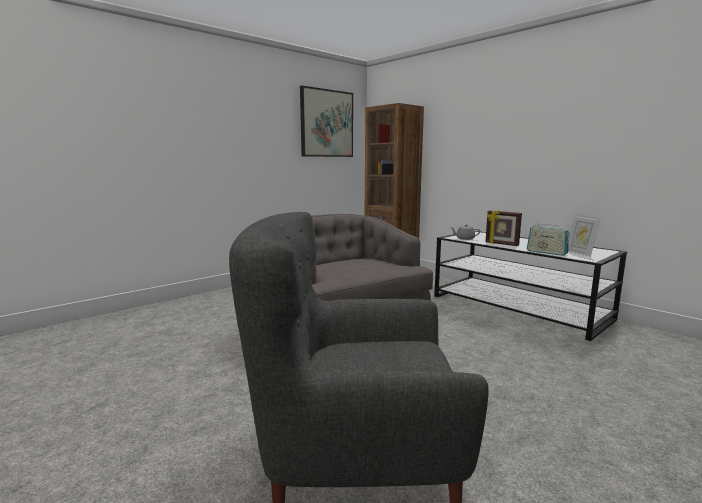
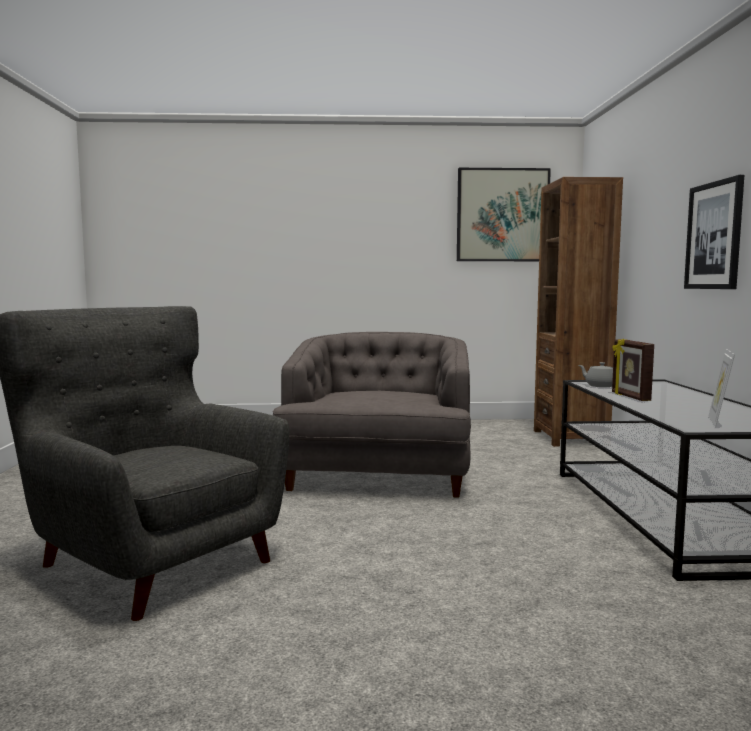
camera: 40 degrees right, 5 degrees down
(515, 148) = (714, 236): none -> picture
(546, 252) = (658, 413): radio -> none

